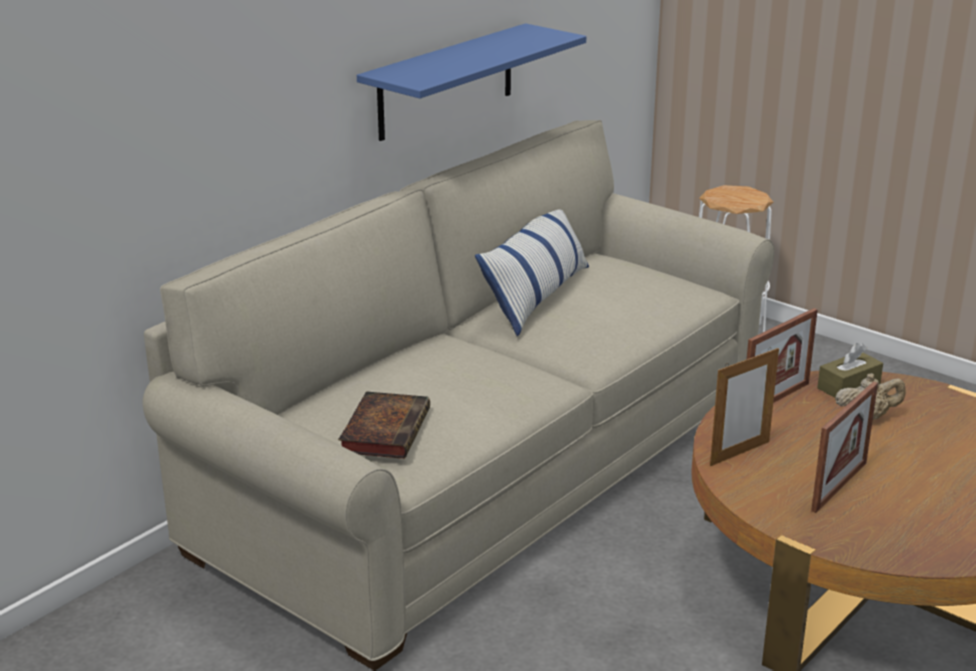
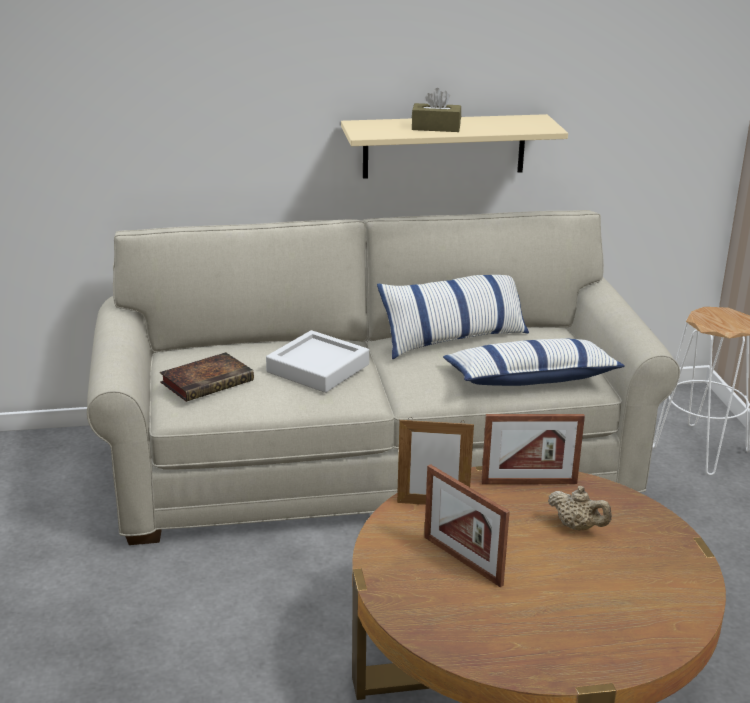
camera: 40 degrees right, 0 degrees up
(446, 82) = (444, 146): blue shelf -> beige shelf
(468, 372) = (318, 368): none -> grey tray
(658, 306) = (530, 379): none -> pillow
(839, 486) = (462, 560): picture frame -> picture frame turned 60 degrees clockwise
(848, 386) = (606, 500): brown tissue box -> brown tissue box (436, 127)

